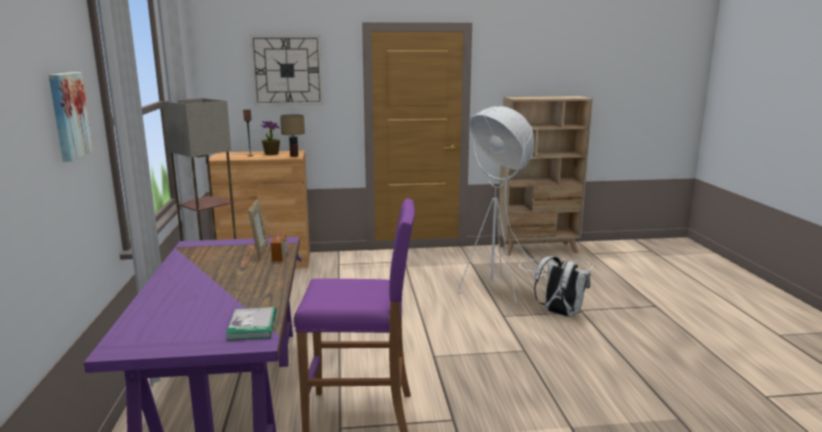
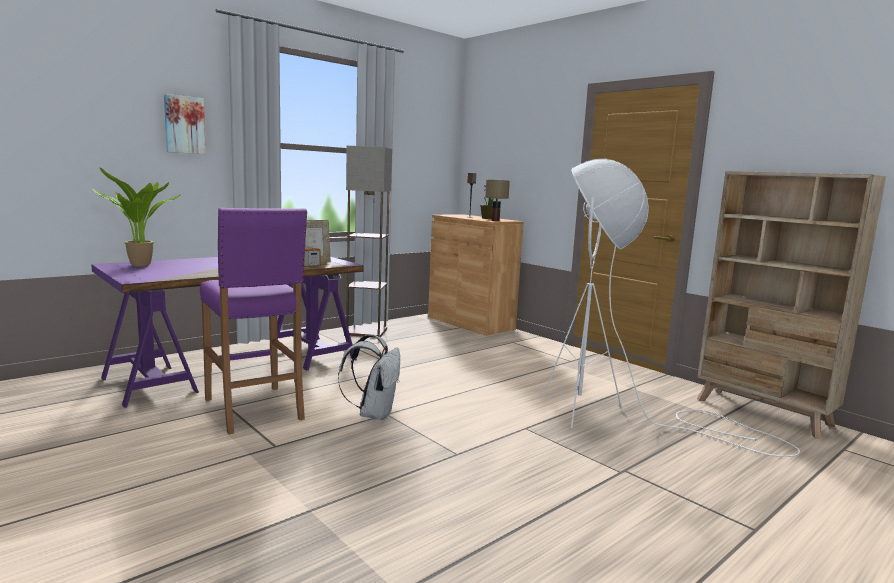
camera: 55 degrees right, 5 degrees down
(157, 331) = (142, 266): none -> potted plant
(252, 326) = (162, 276): book -> none
(287, 70) = (520, 139): wall clock -> none
(559, 313) = (589, 458): white backpack -> white backpack (374, 413)

